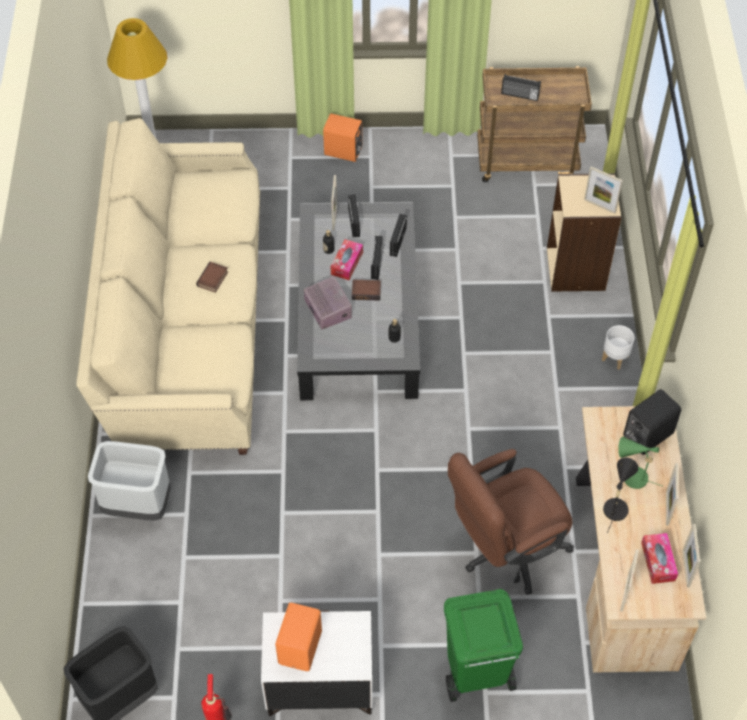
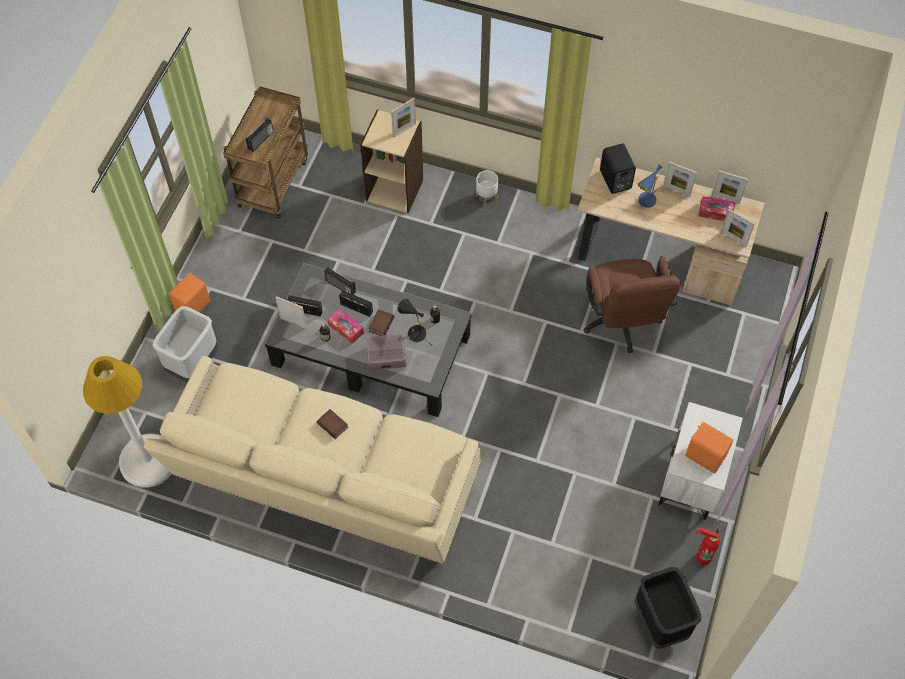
camera: 70 degrees left, 5 degrees up
(137, 506) = (492, 566): grey trash can -> grey trash can (193, 364)
(475, 673) = (711, 375): green trash can -> none
(615, 506) = (665, 219): black table lamp -> black table lamp (414, 332)
(631, 477) = (645, 202): green table lamp -> blue table lamp

